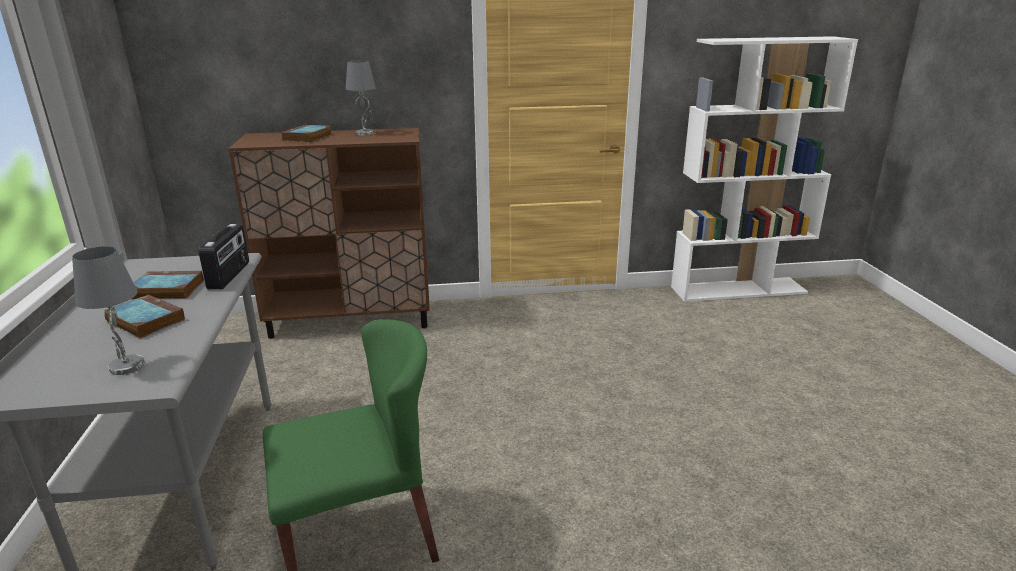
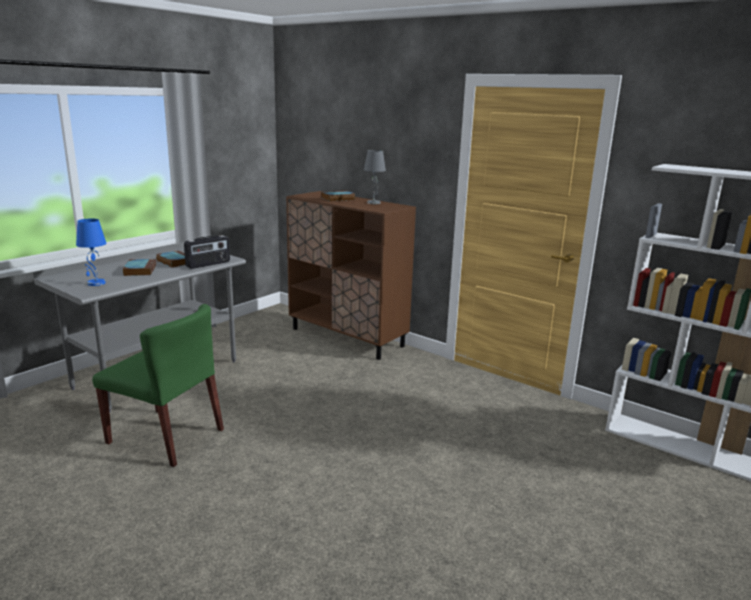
camera: 45 degrees right, 5 degrees down
(127, 367) = (96, 283): grey table lamp -> blue table lamp

